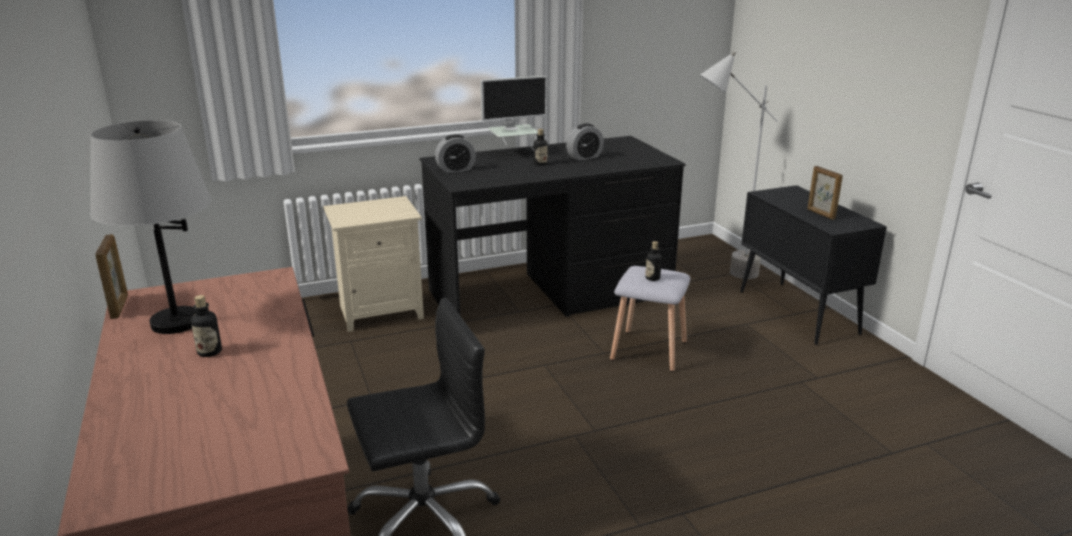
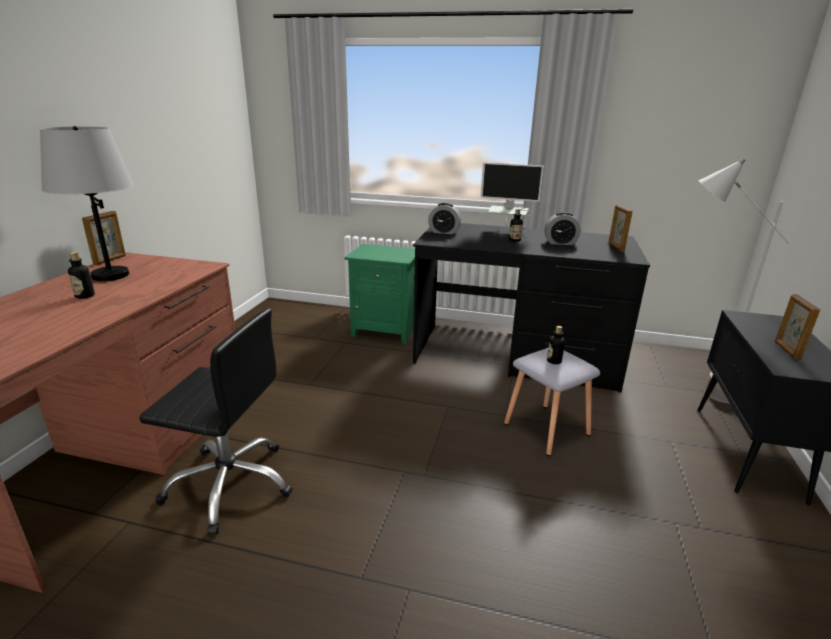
camera: 35 degrees right, 0 degrees up
(380, 311) = (385, 330): beige nightstand -> green nightstand
(635, 151) = (616, 247): none -> picture frame

